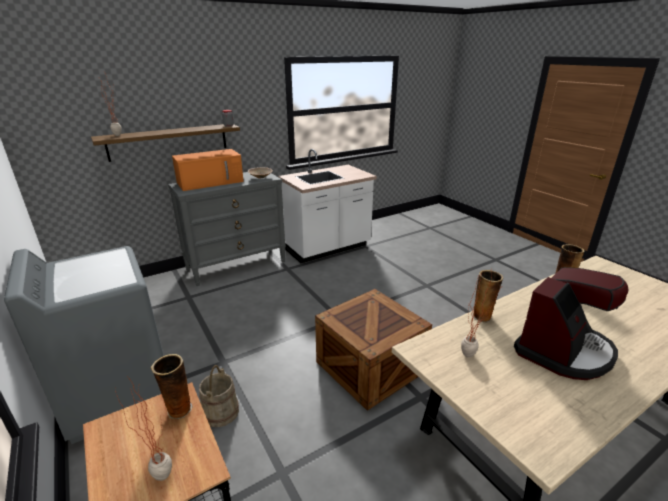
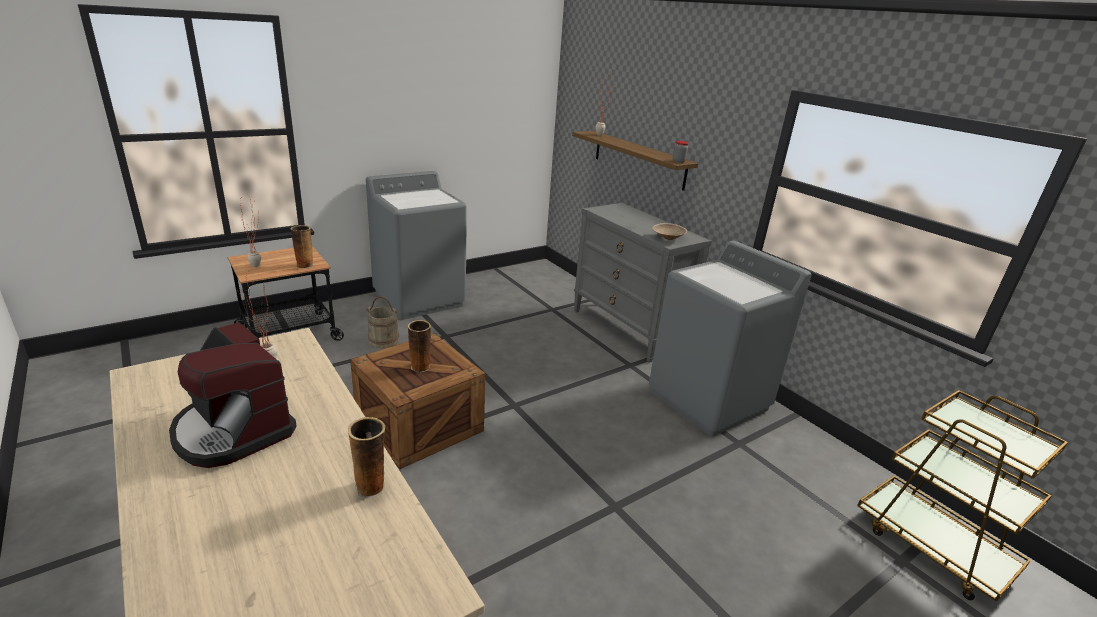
camera: 85 degrees right, 0 degrees up
(211, 182) = (637, 217): orange microwave -> none
(328, 248) = (708, 400): white counter -> grey washing machine
(419, 221) = (933, 546): none -> brown cart
(482, 316) = (328, 387): vase -> vase (420, 367)

